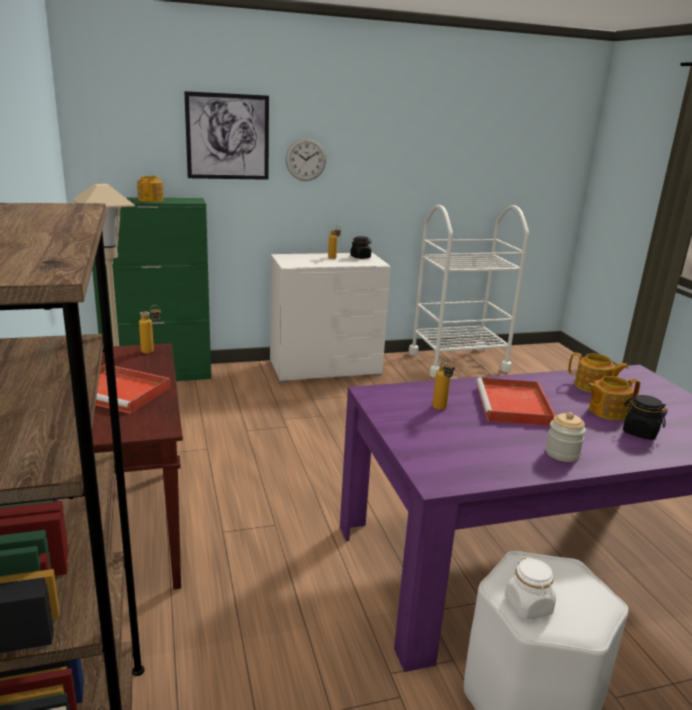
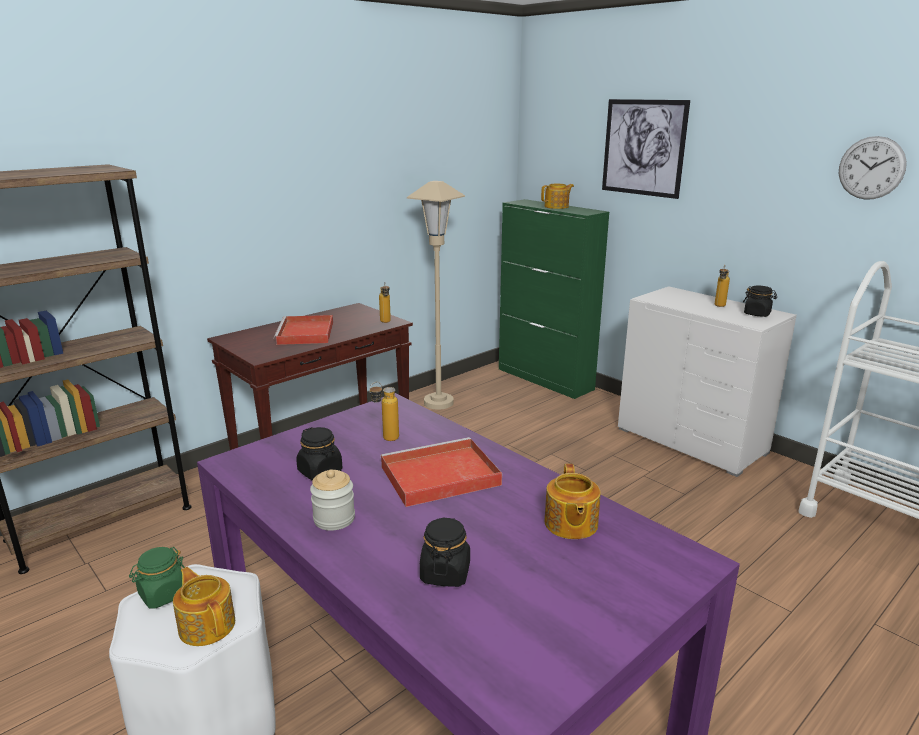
camera: 65 degrees right, 0 degrees up
(306, 159) = (724, 178): wall clock -> wall clock (871, 168)
(482, 445) = (320, 471): none -> black jar
(528, 606) = (163, 594): white jar -> green jar
(607, 411) = (491, 542): teapot -> teapot (207, 625)

